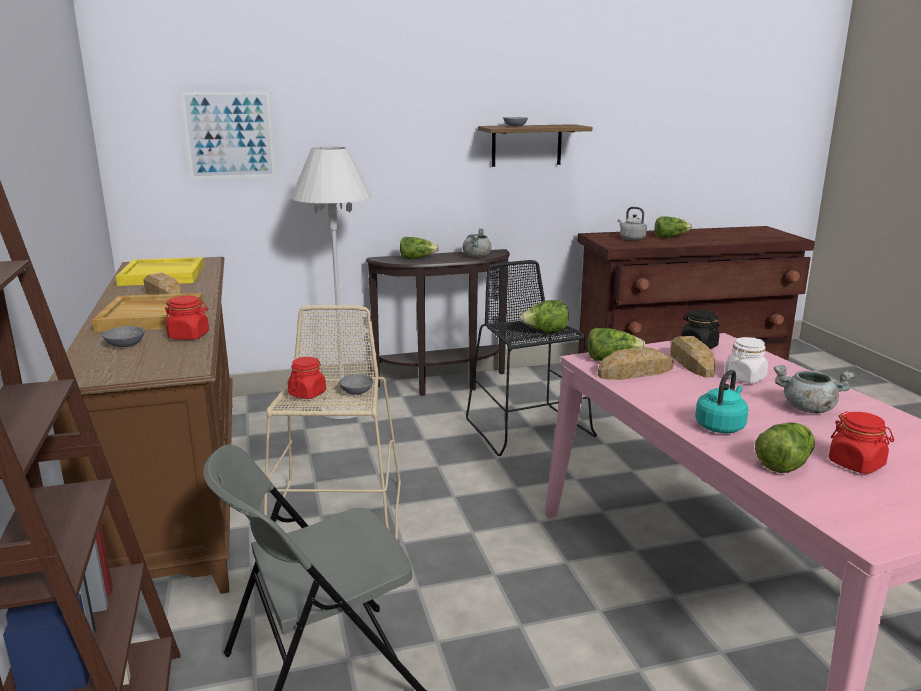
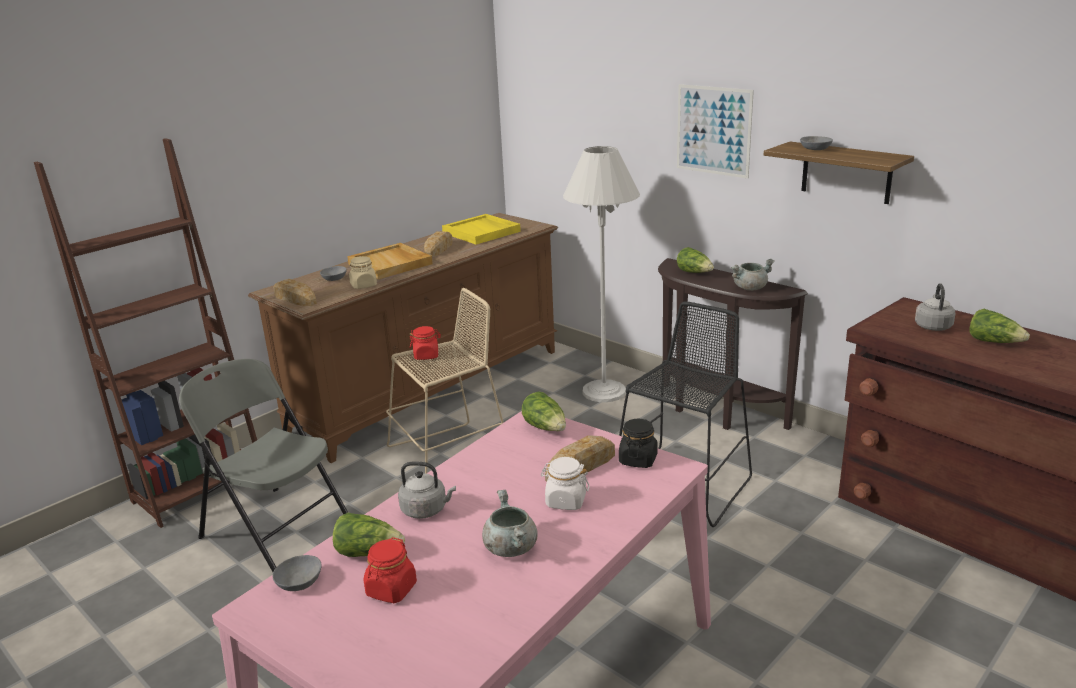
camera: 60 degrees right, 5 degrees up
(189, 336) = (363, 285): red jar -> beige jar
(229, 135) = (576, 121): picture -> picture (713, 130)
(355, 391) = (447, 367): grey bowl -> grey bowl (299, 581)
(545, 332) = (682, 390): lettuce -> none
(635, 372) = (522, 446): bread -> bread (295, 298)
(721, 426) = (426, 510): turquoise kettle -> grey kettle

